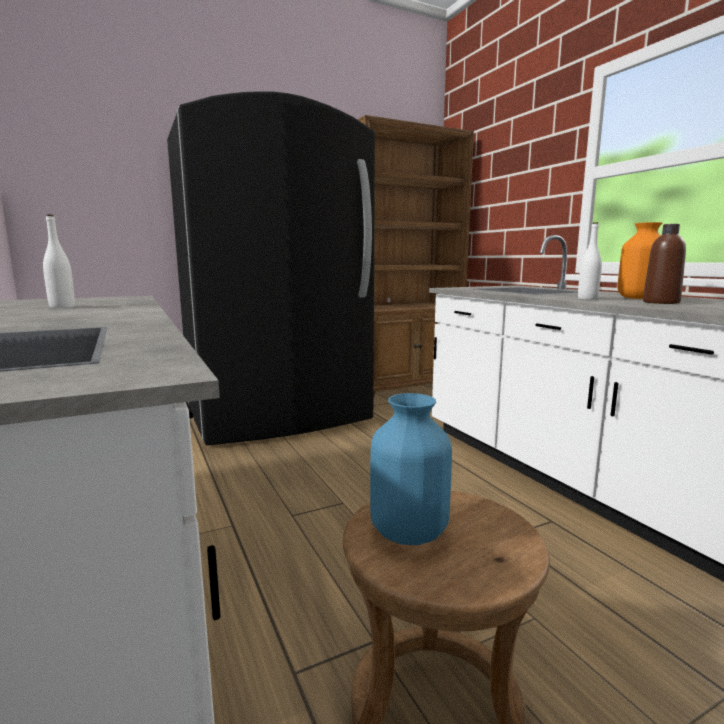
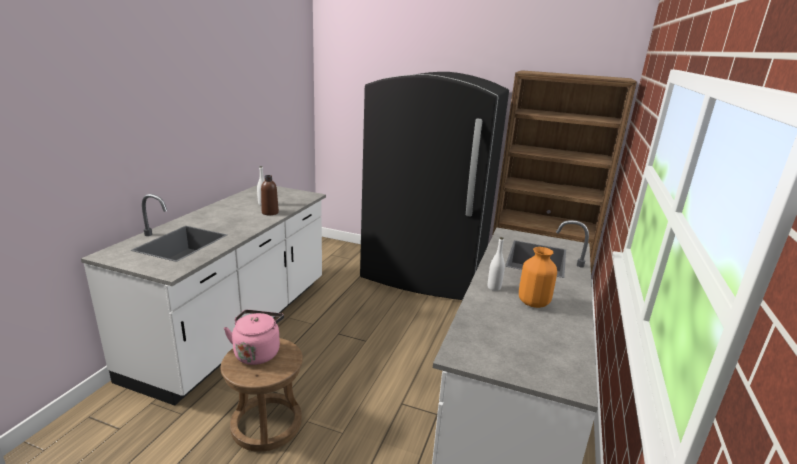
camera: 45 degrees right, 10 degrees up
(408, 531) = (258, 352): blue vase -> pink kettle
(661, 302) = (508, 313): brown bottle -> brown bottle (270, 212)

